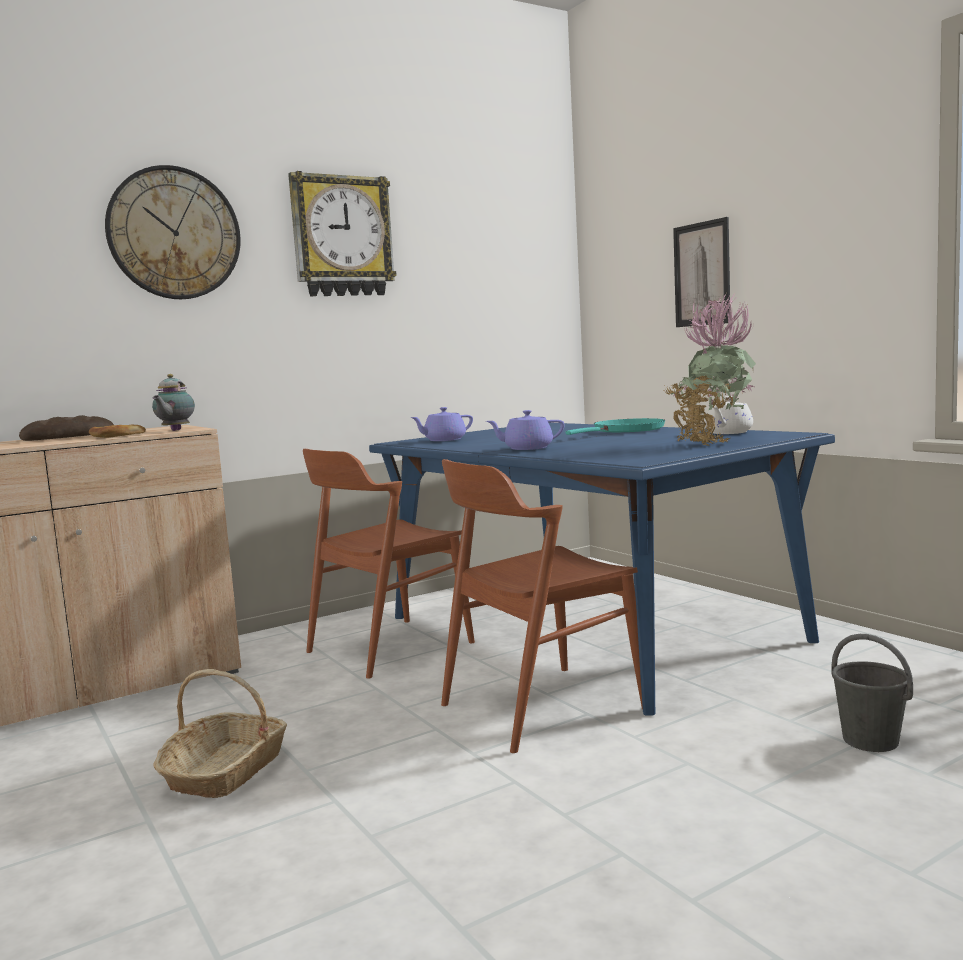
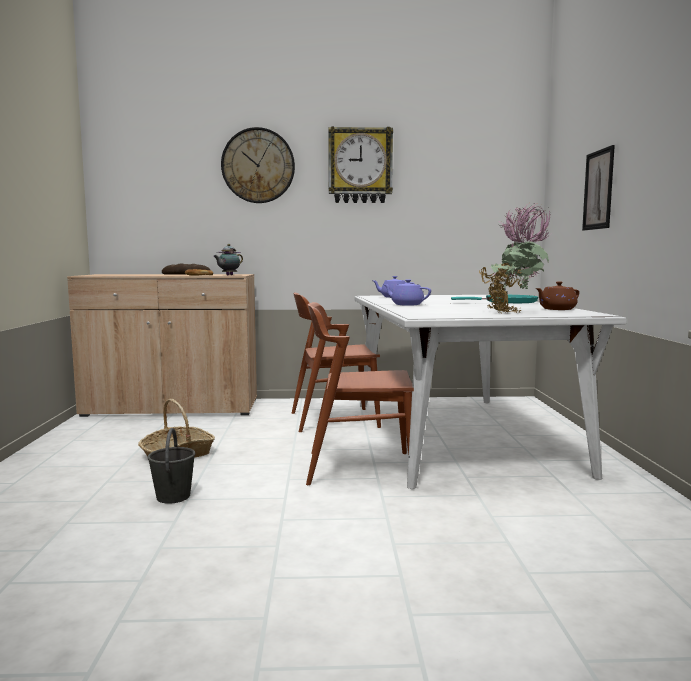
camera: 30 degrees right, 0 degrees up
(590, 629) = (458, 436): blue dining table -> white dining table
(728, 433) = (556, 309): white teapot -> brown teapot
(869, 740) = (523, 542): grey bucket -> grey bucket (173, 496)

